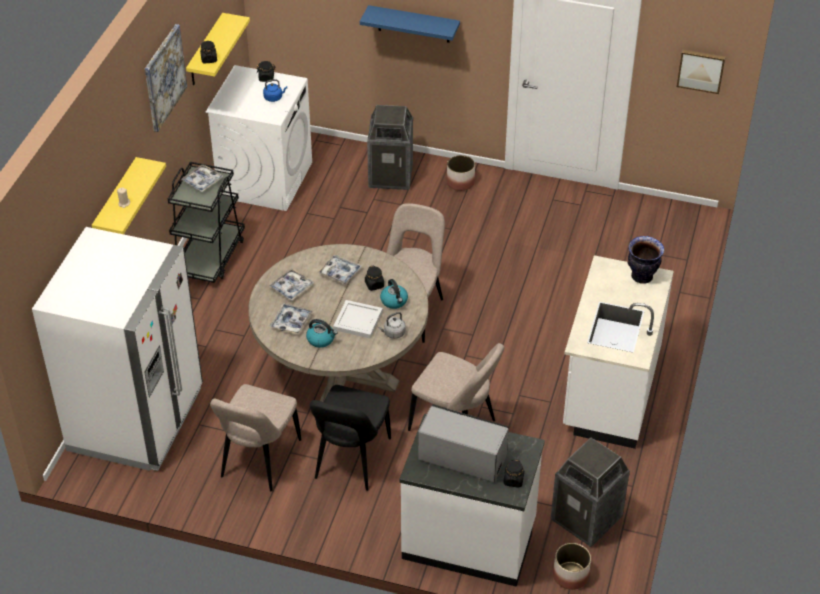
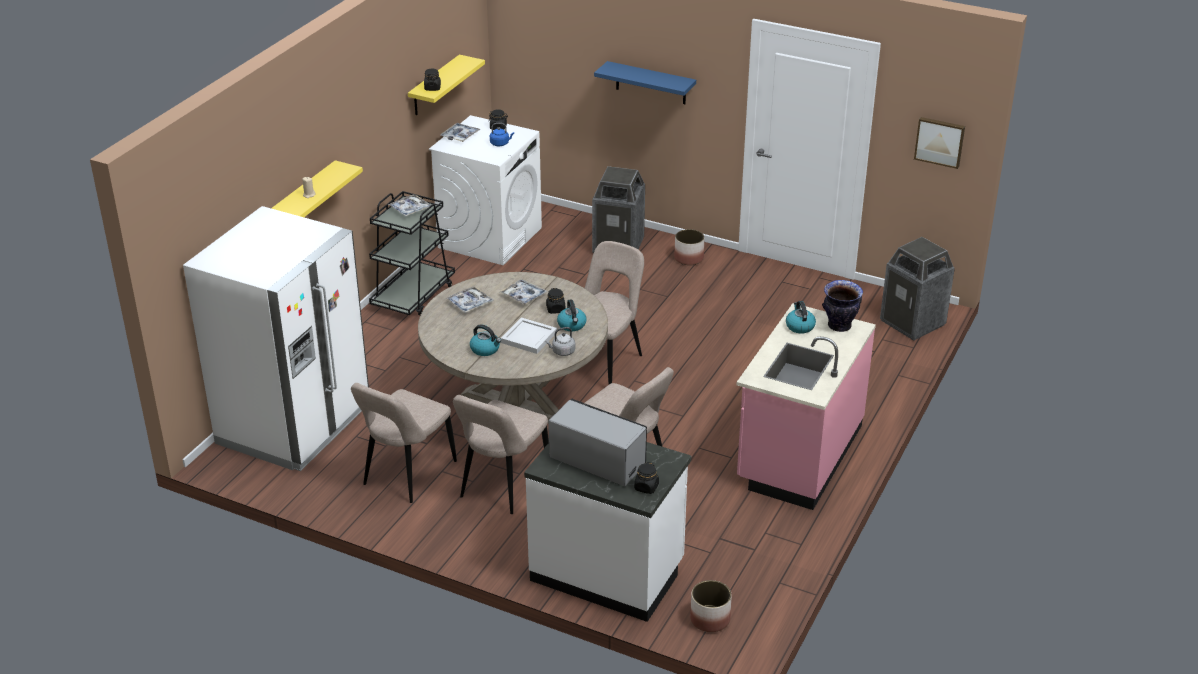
camera: 10 degrees right, 10 degrees down
(164, 77) = (379, 91): picture -> none
(291, 322) = (459, 332): tray -> tray (460, 136)
(351, 461) = (502, 486): black chair -> beige chair
(586, 519) = (742, 568): trash can -> trash can (913, 323)
(606, 281) = (799, 326): none -> kettle
(609, 391) = (798, 454): white counter -> pink counter

